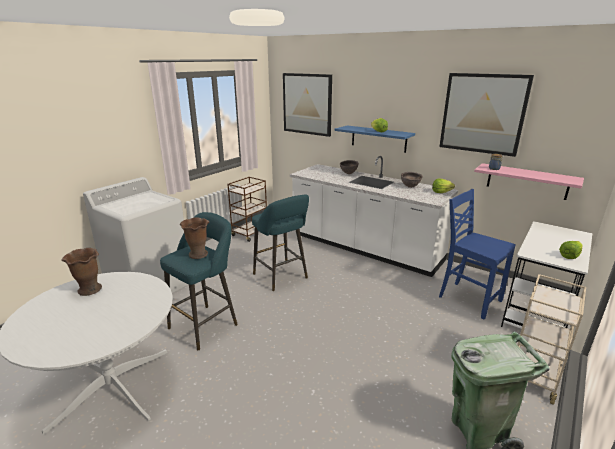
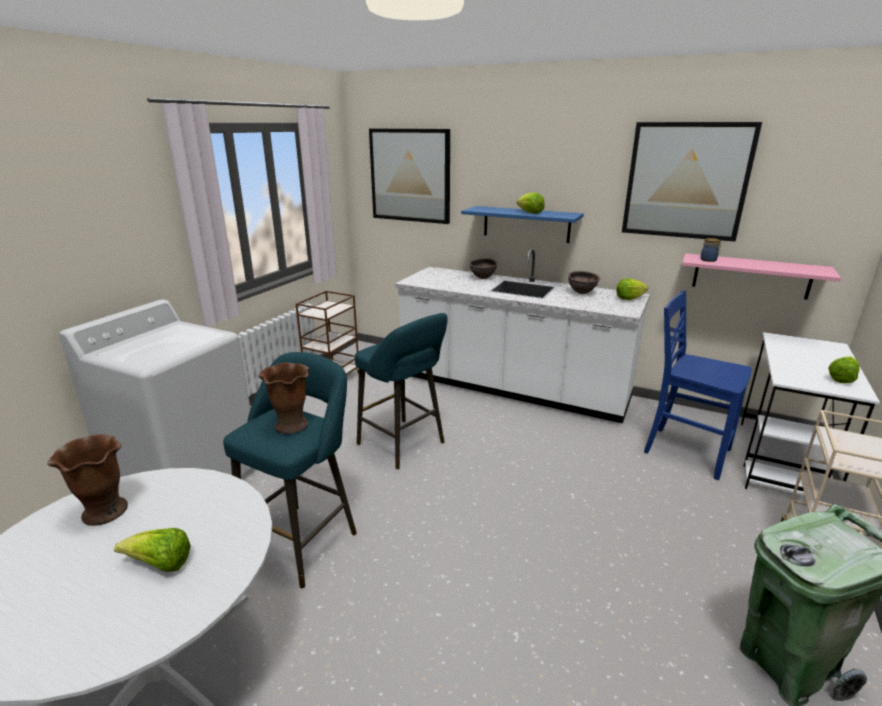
camera: 10 degrees left, 0 degrees up
(109, 317) = (160, 565): none -> lettuce

